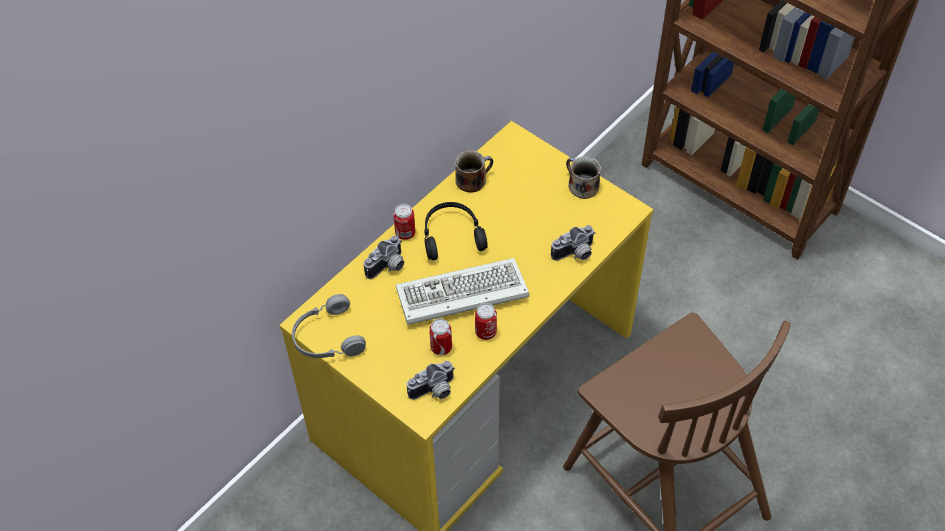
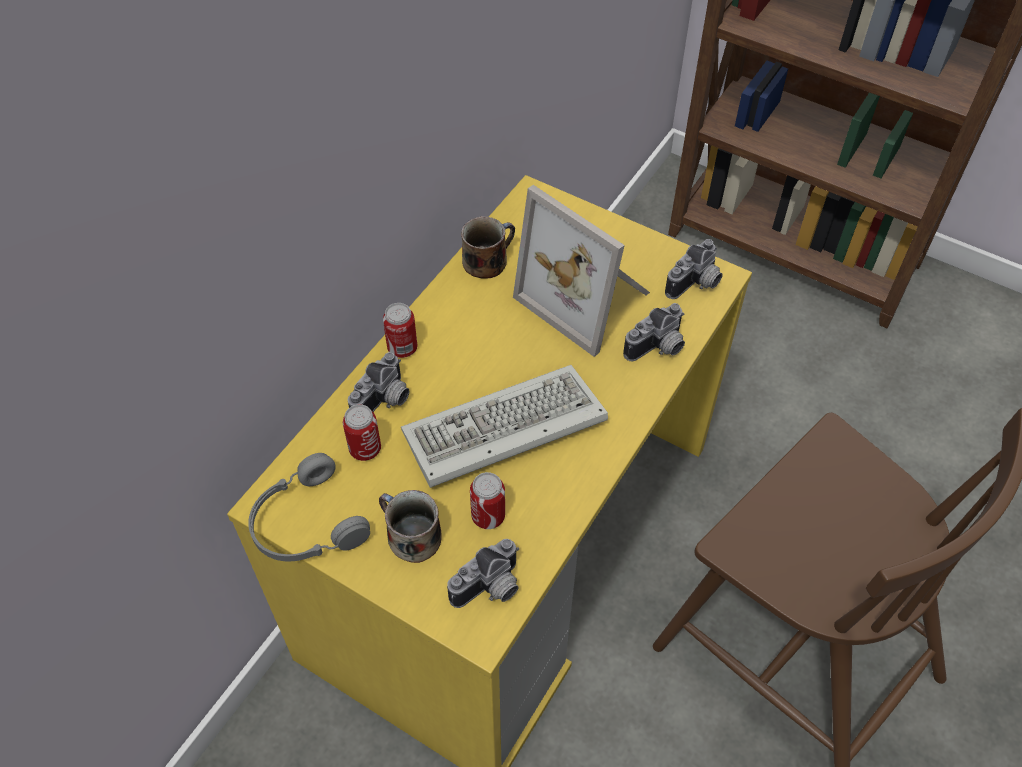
camera: 10 degrees left, 0 degrees up
(452, 235) = (472, 343): black headphones -> none
(485, 332) = (551, 483): can -> can (365, 449)
(535, 213) = (588, 297): none -> picture frame
(581, 185) = (644, 251): mug -> mug (411, 536)
(612, 213) = (696, 284): none -> camera

